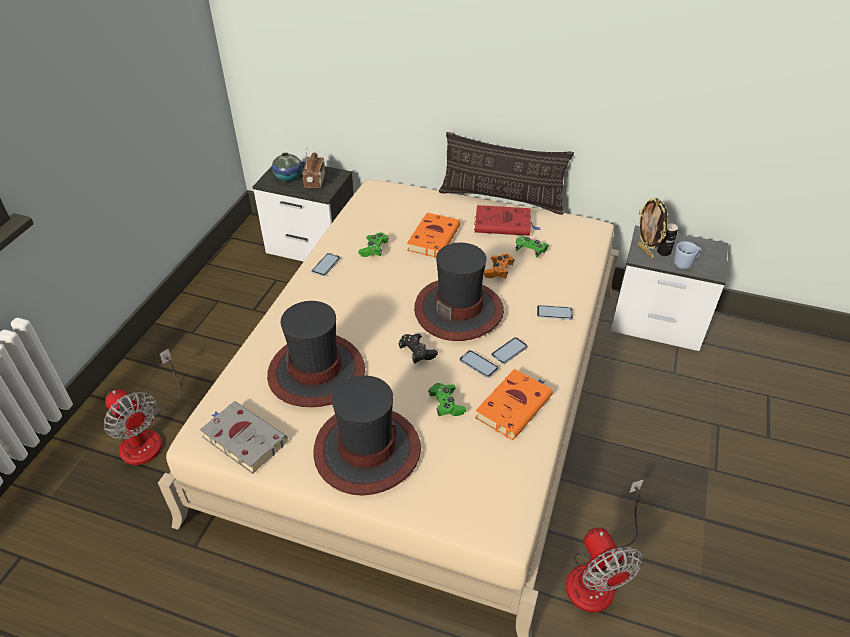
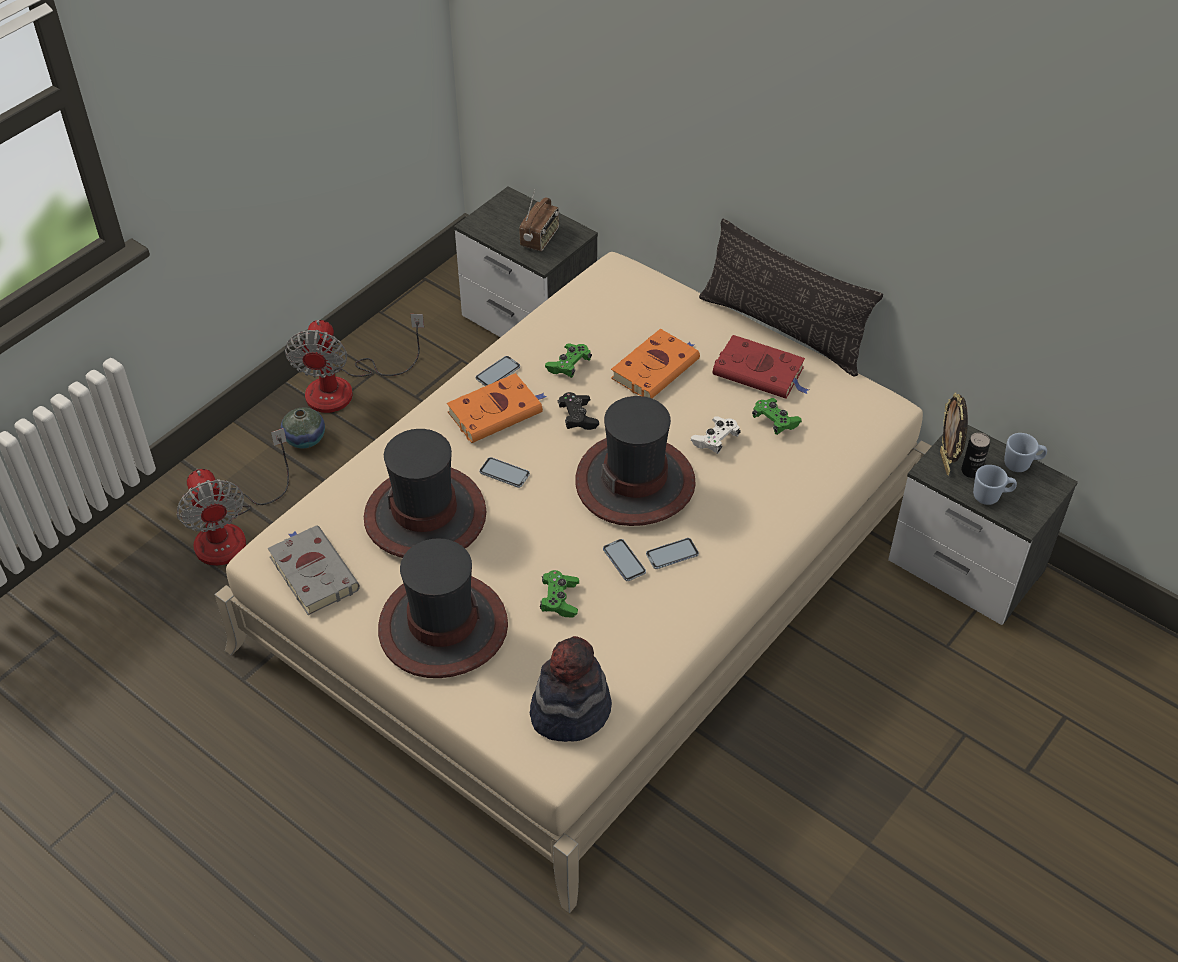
camera: 20 degrees right, 5 degrees up
(288, 177) = (507, 221): vase -> vase (305, 439)
(417, 352) = (555, 524): black game controller -> black game controller (578, 417)
(496, 485) = (570, 710): none -> hat
(498, 271) = (715, 440): orange game controller -> white game controller
(514, 405) = (640, 625): orange book -> orange book (497, 412)
(554, 313) = (758, 519): phone -> phone (504, 473)
(597, 574) = (693, 862): fan -> fan (345, 388)
(690, 241) = (1022, 464): none -> blue mug

